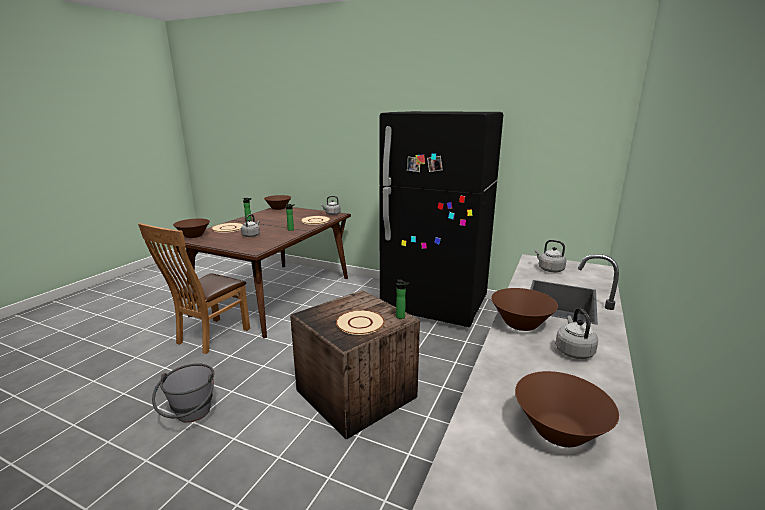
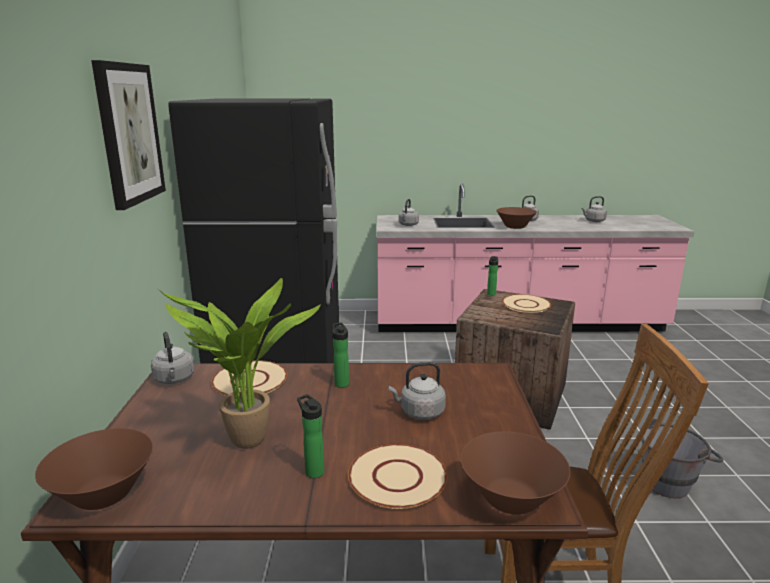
camera: 115 degrees left, 0 degrees up
(275, 218) = (249, 444): none -> potted plant
(374, 123) = (129, 134): none -> picture
(558, 431) = (593, 221): brown bowl -> grey kettle

